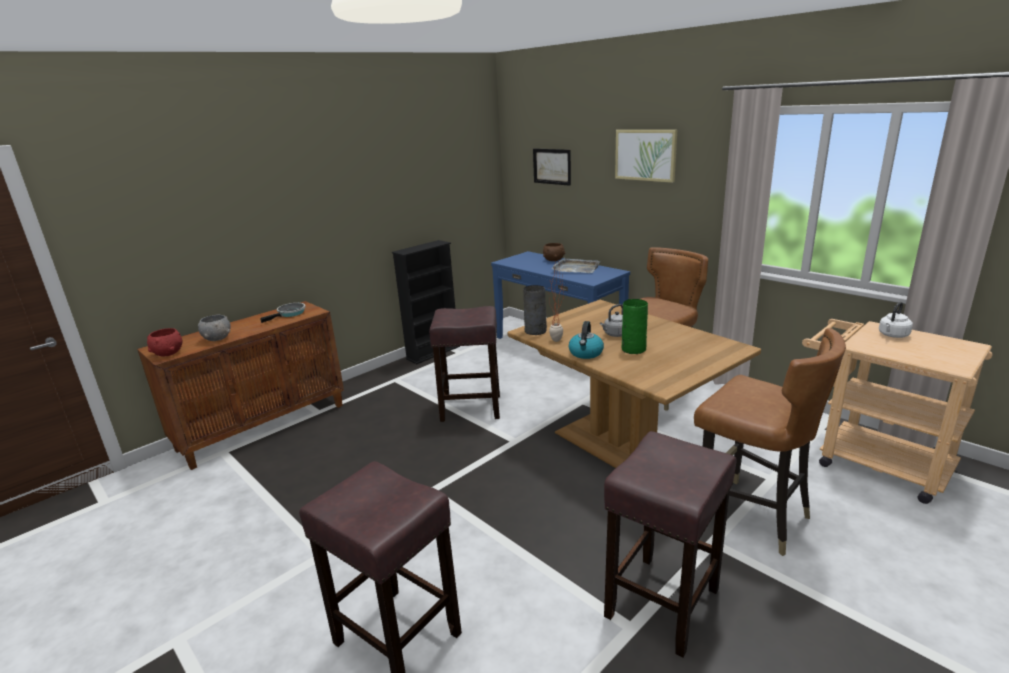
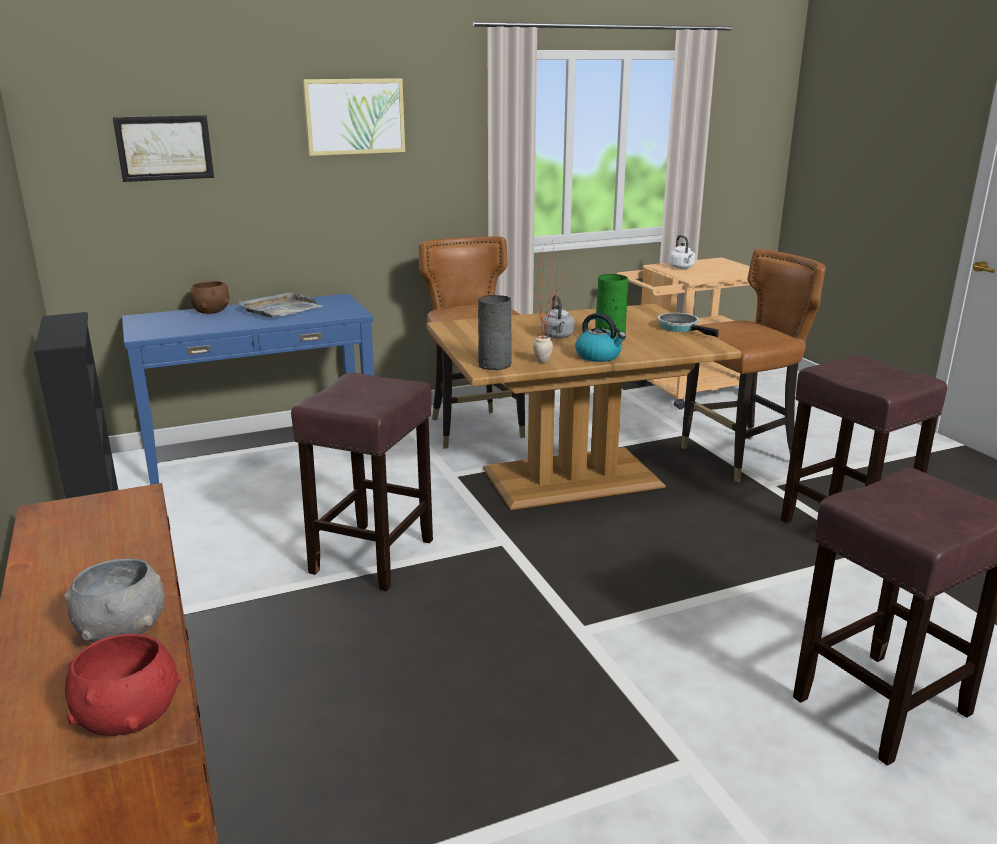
camera: 70 degrees left, 0 degrees up
(290, 314) = (92, 527): frying pan -> frying pan (681, 328)

